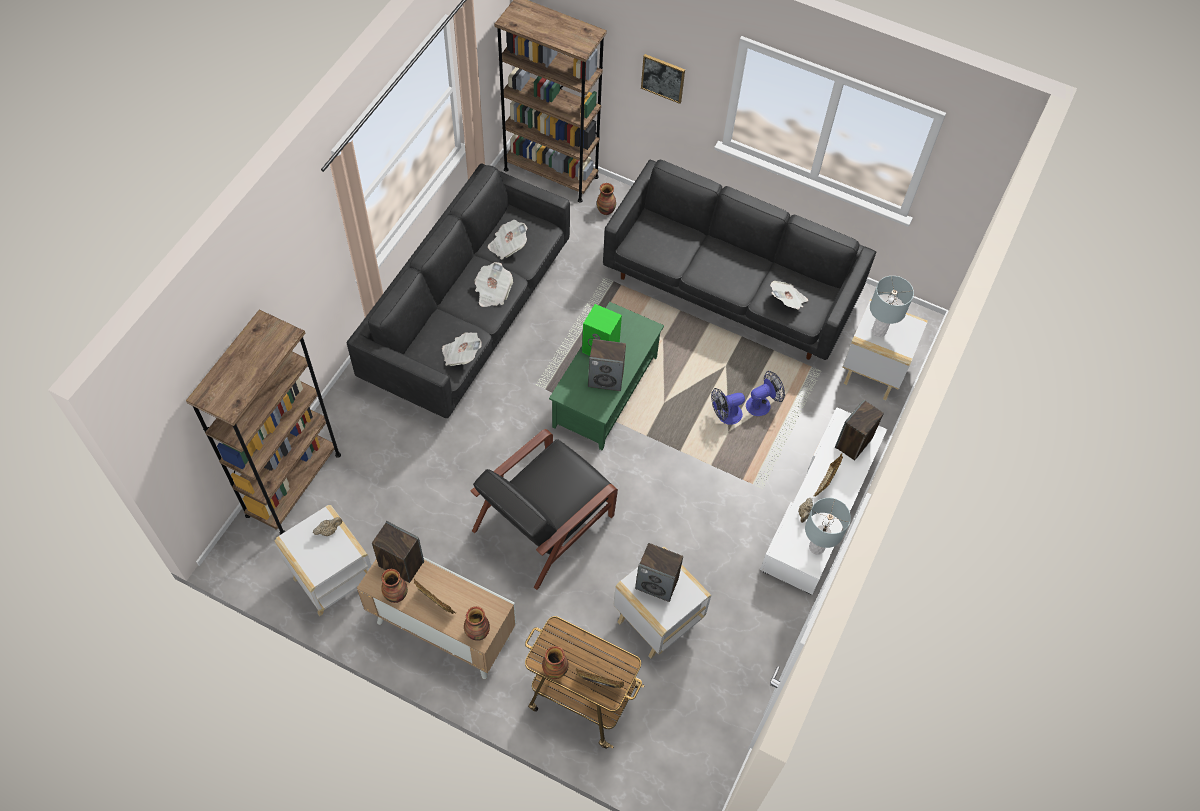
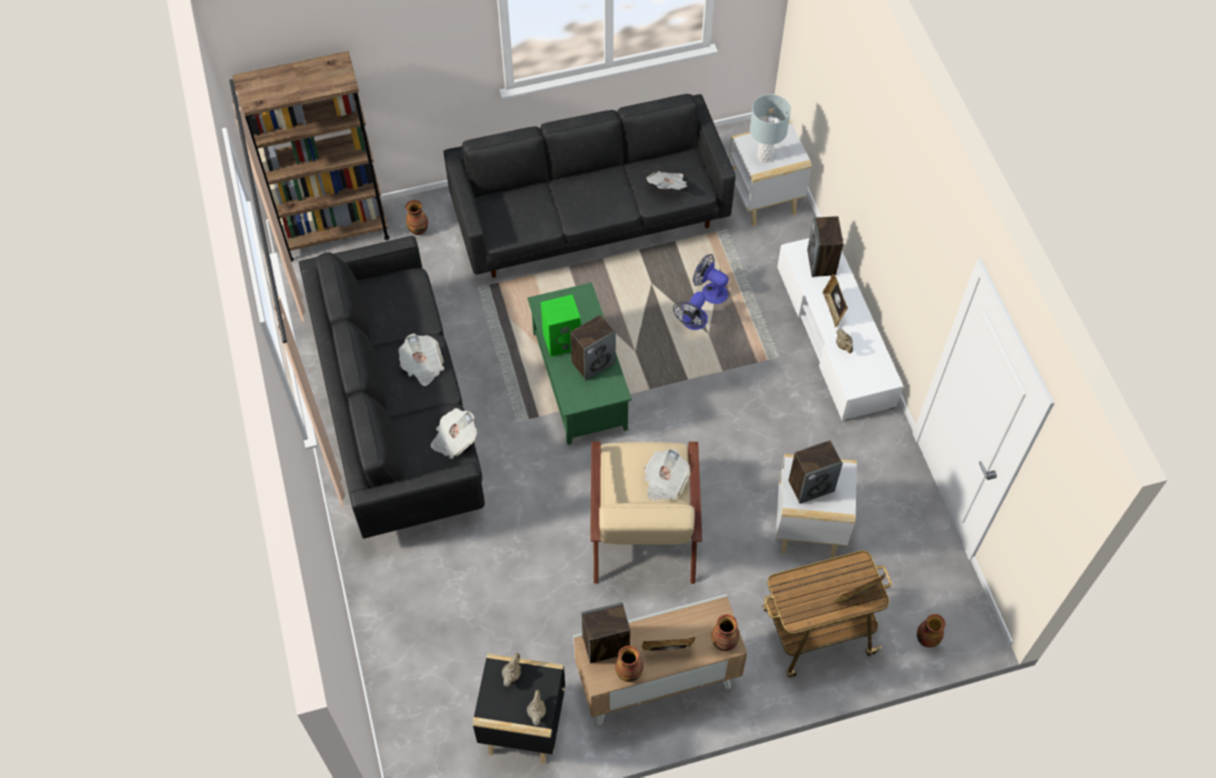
camera: 40 degrees left, 0 degrees up
(293, 484) = (400, 678): brown bookcase -> none
(317, 567) = (536, 711): none -> beige teapot
(334, 578) = (523, 722): white side table -> black side table
(507, 246) = (392, 317): newspaper -> newspaper (664, 482)
(545, 521) = (643, 524): black armchair -> beige armchair
(555, 669) = (814, 615): vase -> vase (926, 638)
(663, 78) = (423, 62): picture -> none
(762, 404) = (710, 291): fan -> fan turned 75 degrees counterclockwise
(816, 547) = (877, 363): grey table lamp -> none

